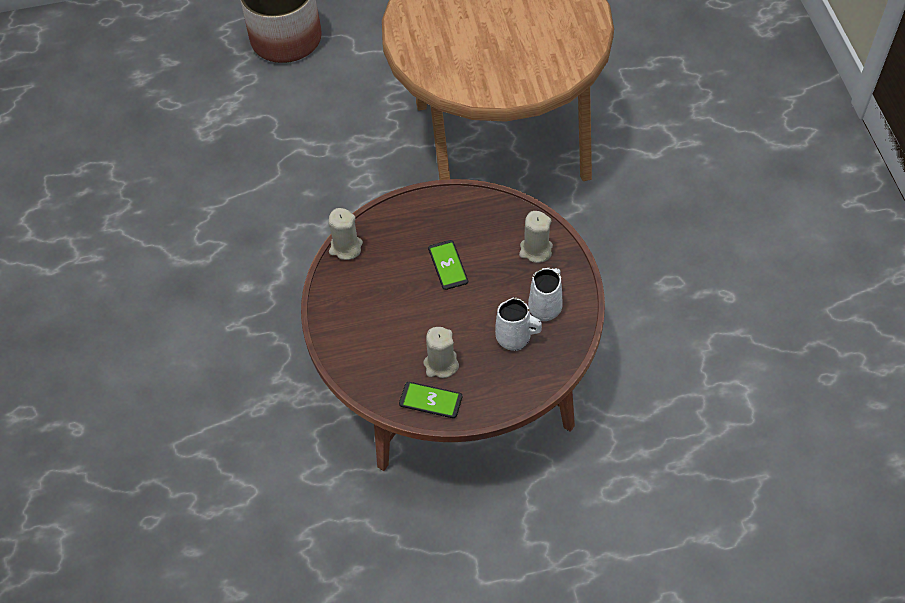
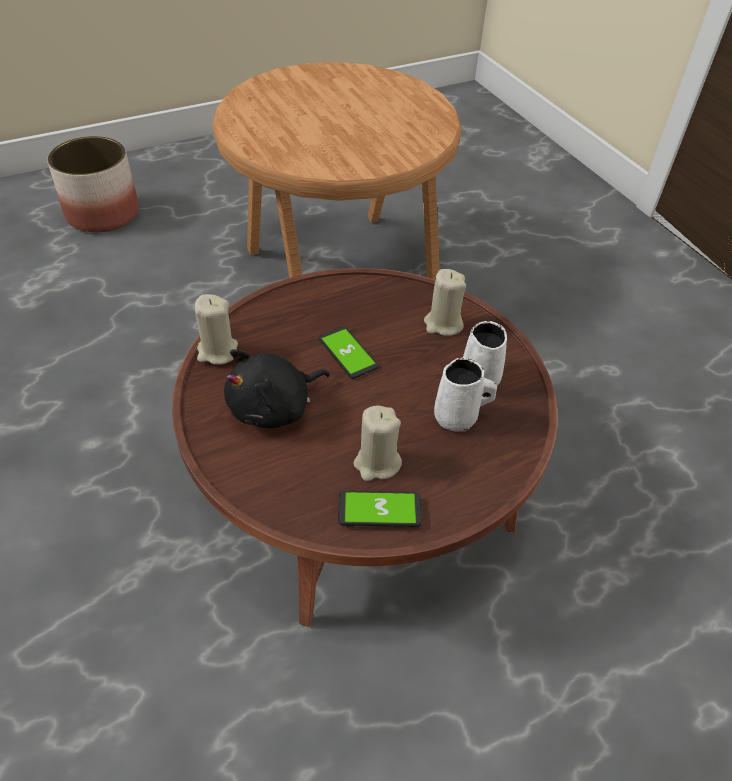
camera: 20 degrees left, 10 degrees down
(378, 304) = (274, 408): none -> black plush toy

